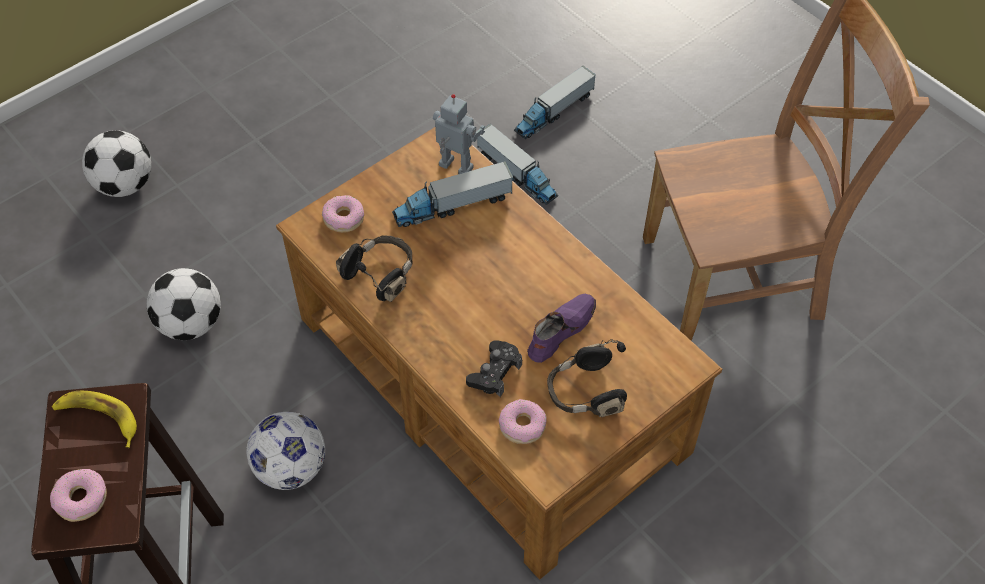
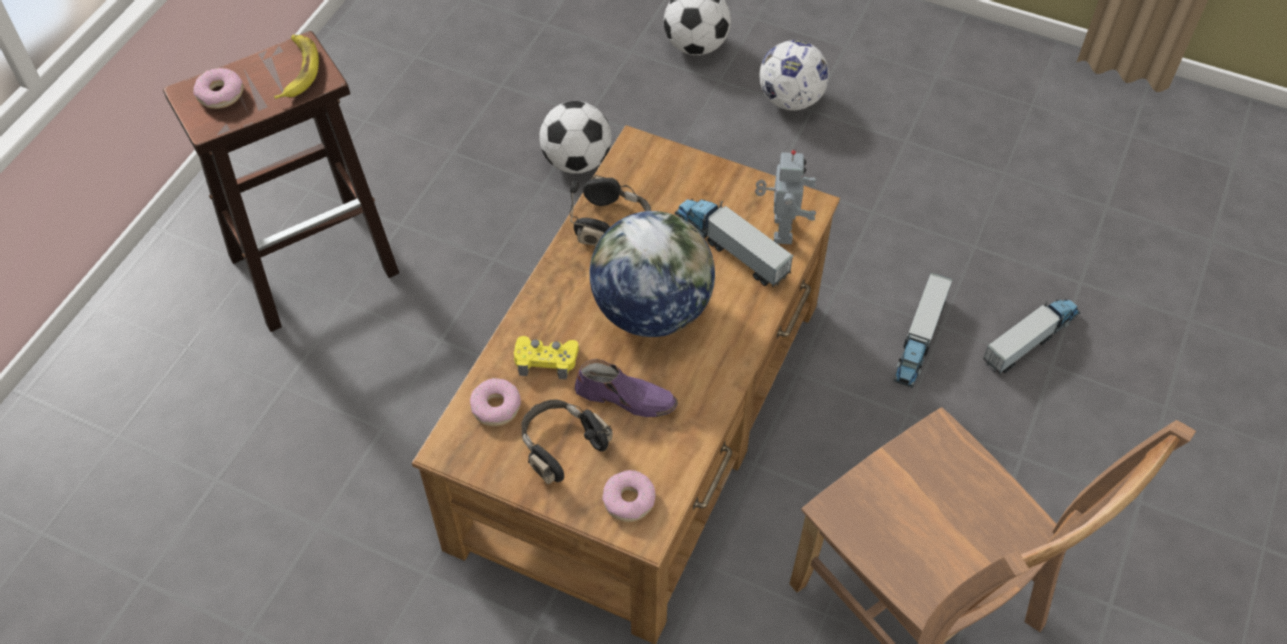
camera: 65 degrees right, 0 degrees up
(291, 467) = (467, 301): football -> football (791, 99)
(343, 218) = (662, 169): donut -> donut (628, 500)
(485, 281) = (651, 310): none -> globe
(494, 372) = (546, 360): black game controller -> yellow game controller
(554, 112) = (1030, 339): toy truck -> toy truck turned 120 degrees clockwise

